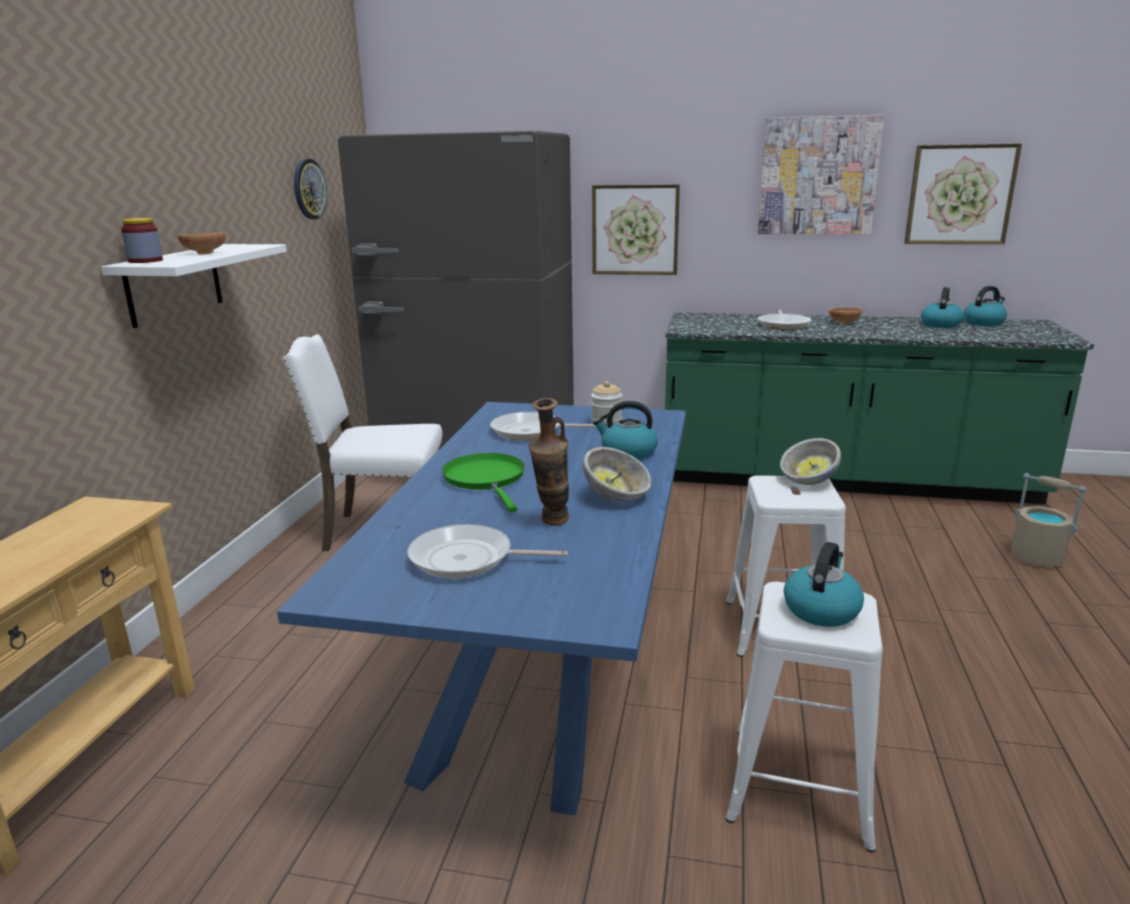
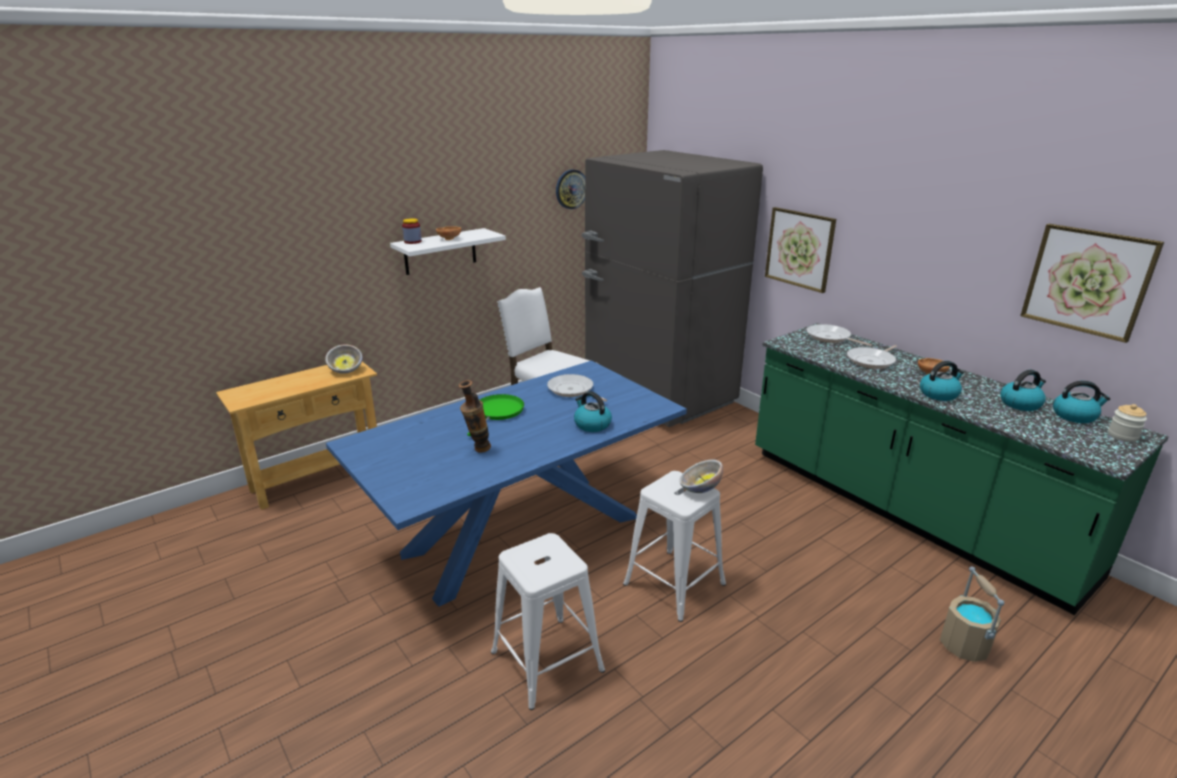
camera: 40 degrees right, 5 degrees up
(467, 559) = (415, 452): frying pan -> frying pan (830, 338)
(606, 422) = (623, 399): jar -> jar (1122, 436)
(617, 497) = (532, 449): bowl -> bowl (346, 370)
(818, 176) = (950, 234): picture -> none
(821, 609) = (545, 559): kettle -> kettle (939, 394)

